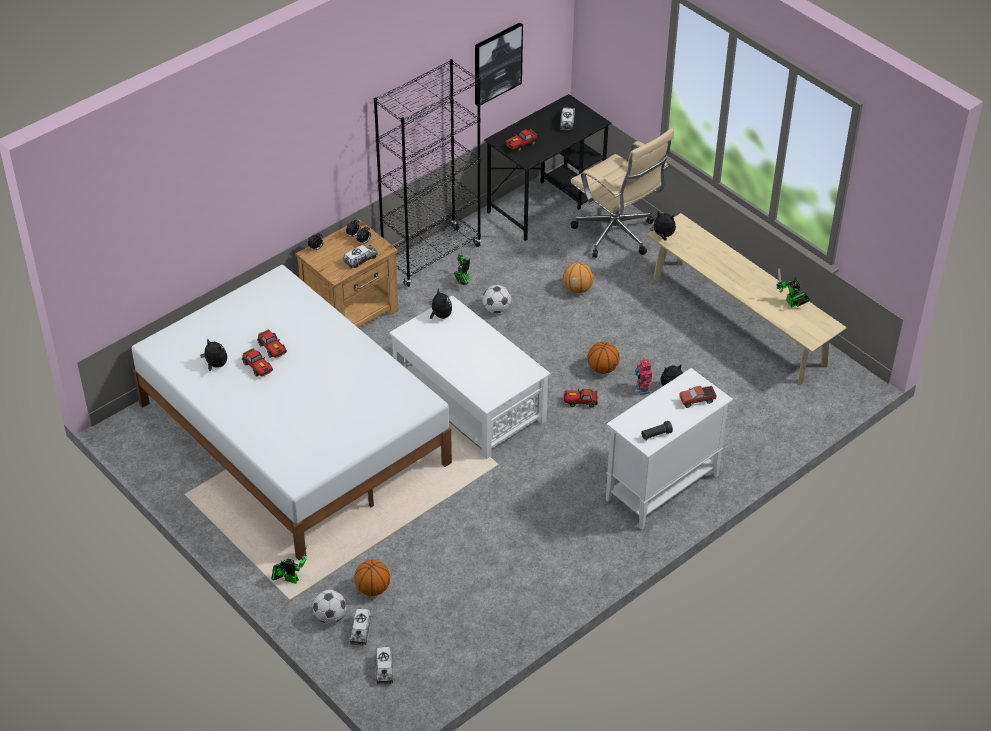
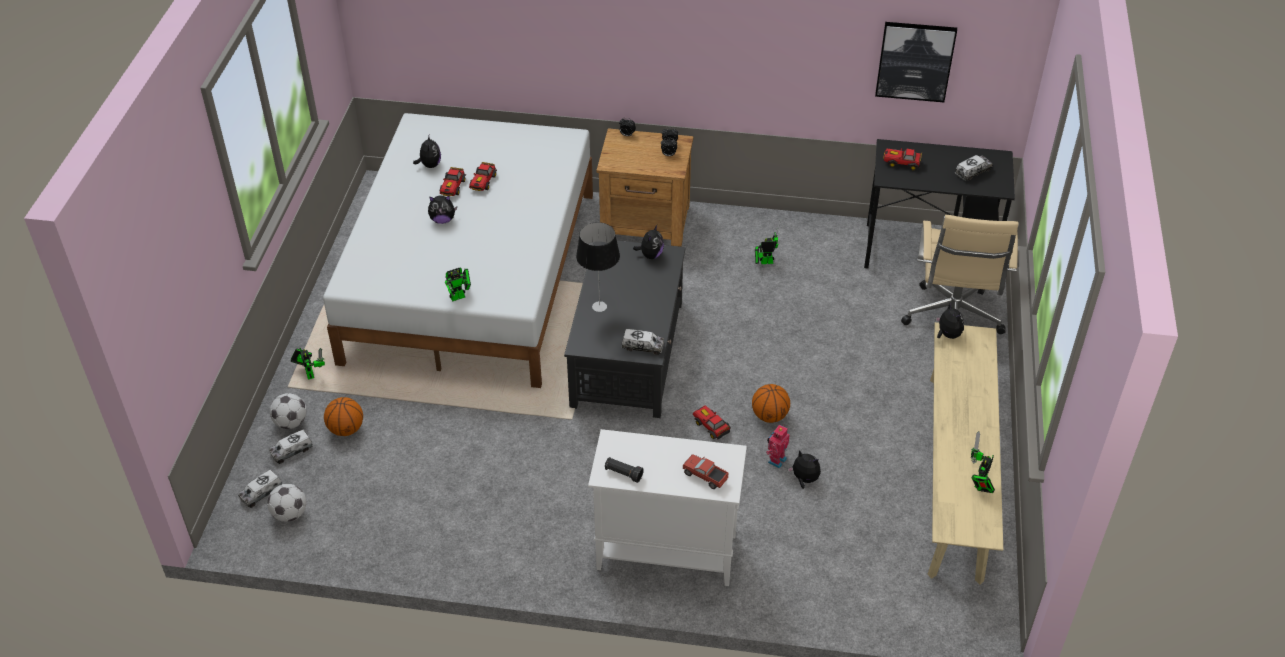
camera: 50 degrees right, 0 degrees up
(288, 392) = (442, 220): none -> plush toy
(360, 260) = (645, 166): toy truck -> toy truck (642, 347)
(382, 427) = (460, 296): none -> toy robot
(431, 257) = (769, 226): black bookcase -> none
(461, 370) = (599, 307): none -> table lamp
(469, 399) = (628, 353): white coffee table -> black coffee table
(496, 309) = (757, 302): football -> football (290, 514)
(577, 289) = (849, 337): basketball -> none

